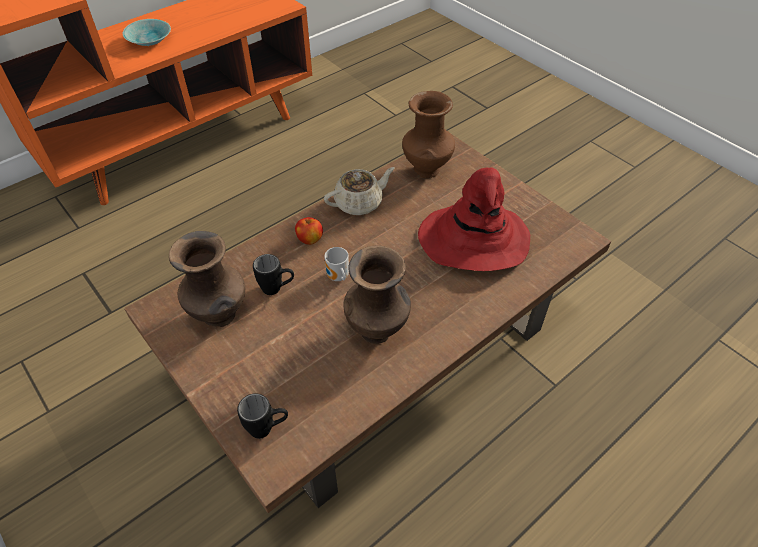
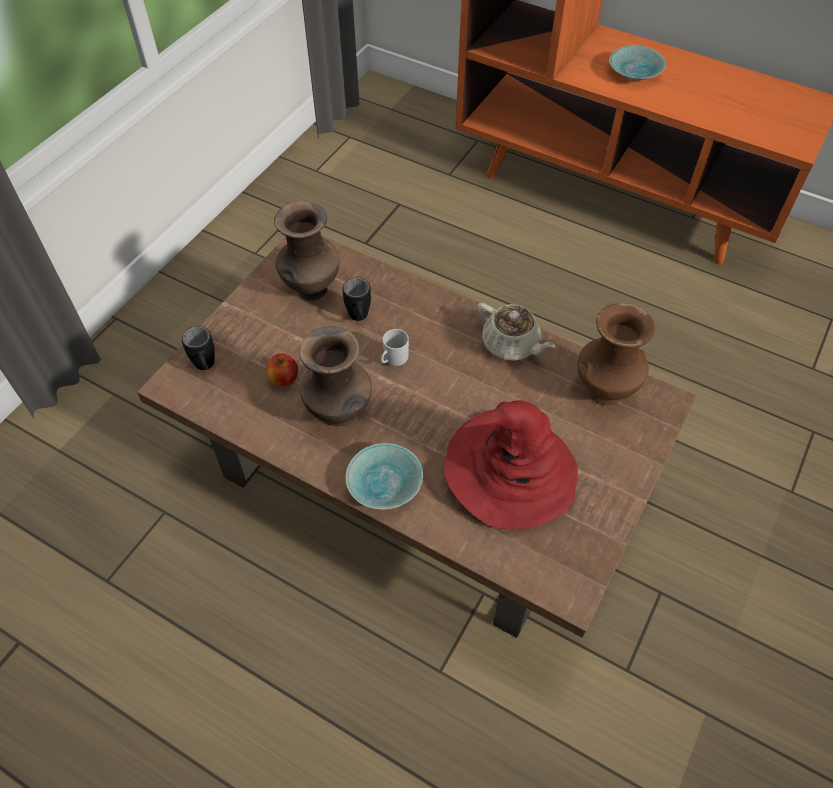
camera: 70 degrees right, 5 degrees up
(310, 239) = (435, 321): apple -> apple (284, 379)
(460, 319) = (382, 484): none -> turquoise bowl

